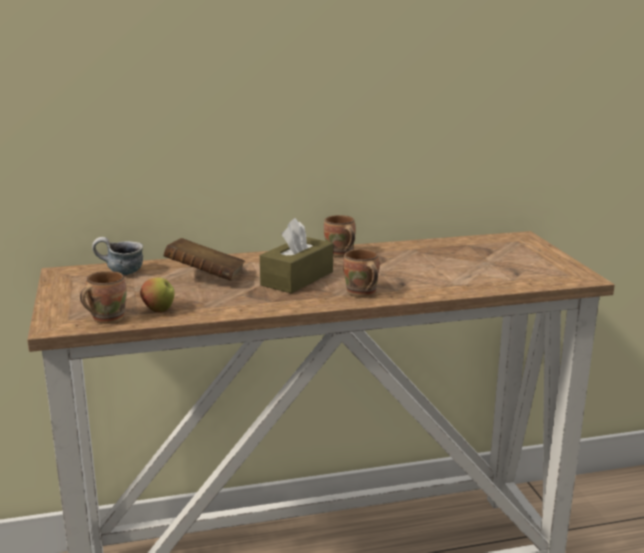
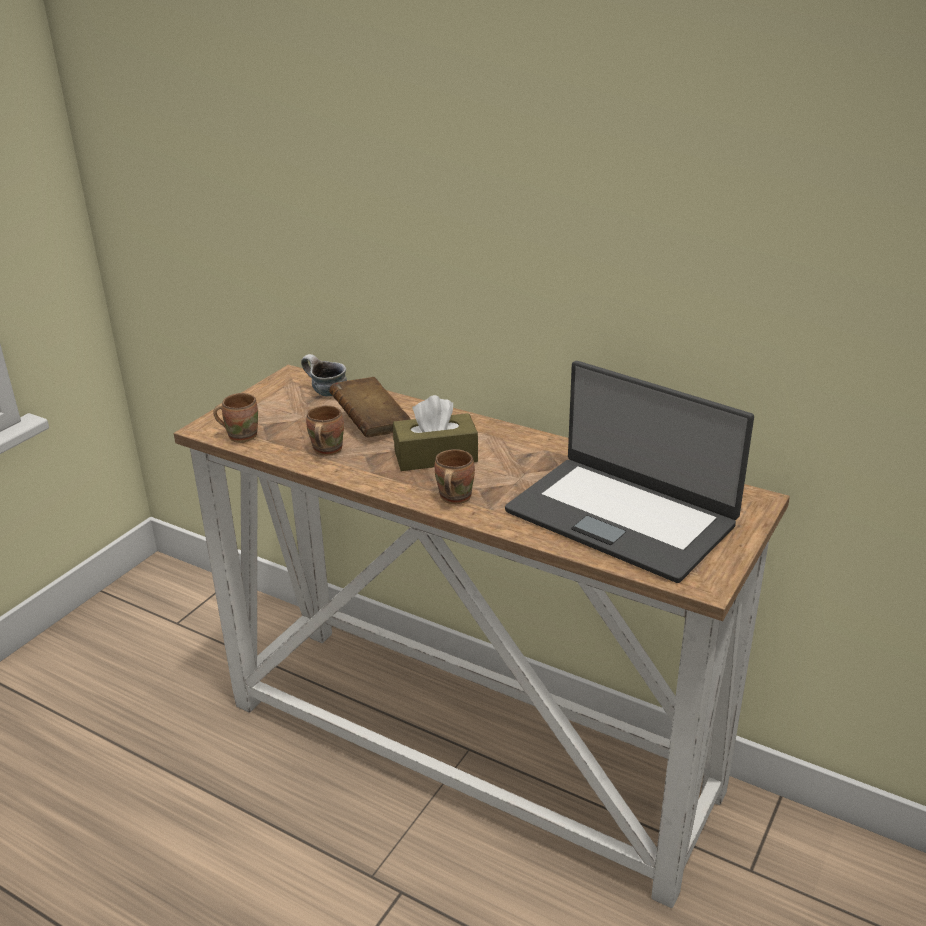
camera: 45 degrees right, 10 degrees up
(158, 311) = (283, 444): apple -> none
(339, 254) = (523, 443): brown mug -> brown mug (325, 450)
(477, 266) = (622, 517): none -> laptop

